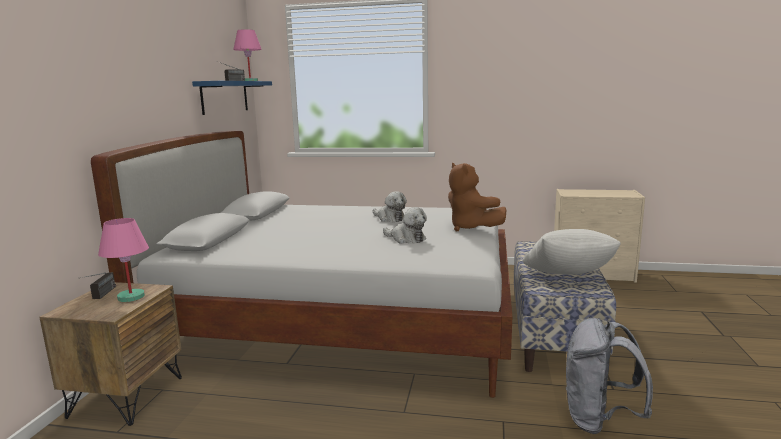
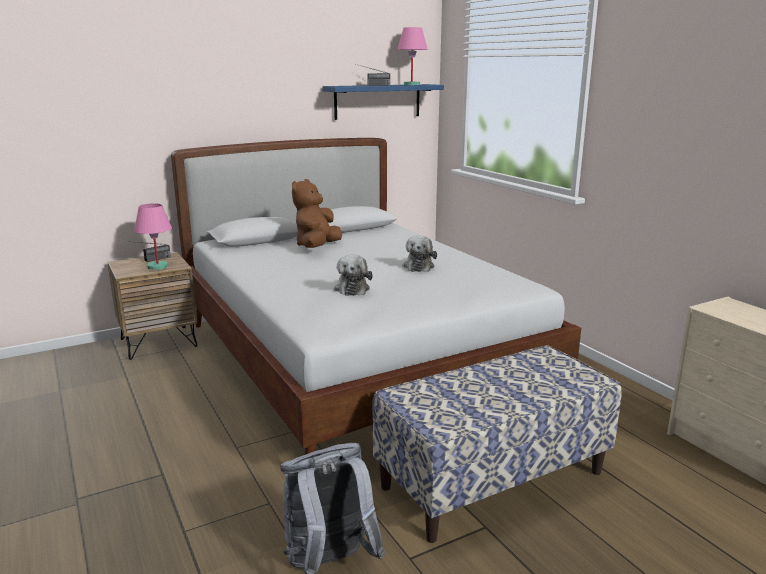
camera: 50 degrees right, 5 degrees up
(471, 228) = (446, 302): brown plush toy -> brown plush toy (317, 247)
(567, 278) = (459, 402): white pillow -> none

